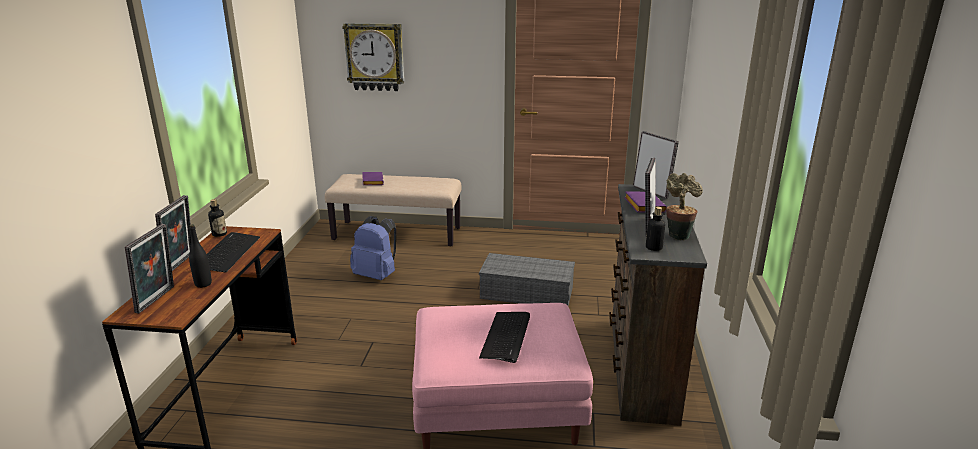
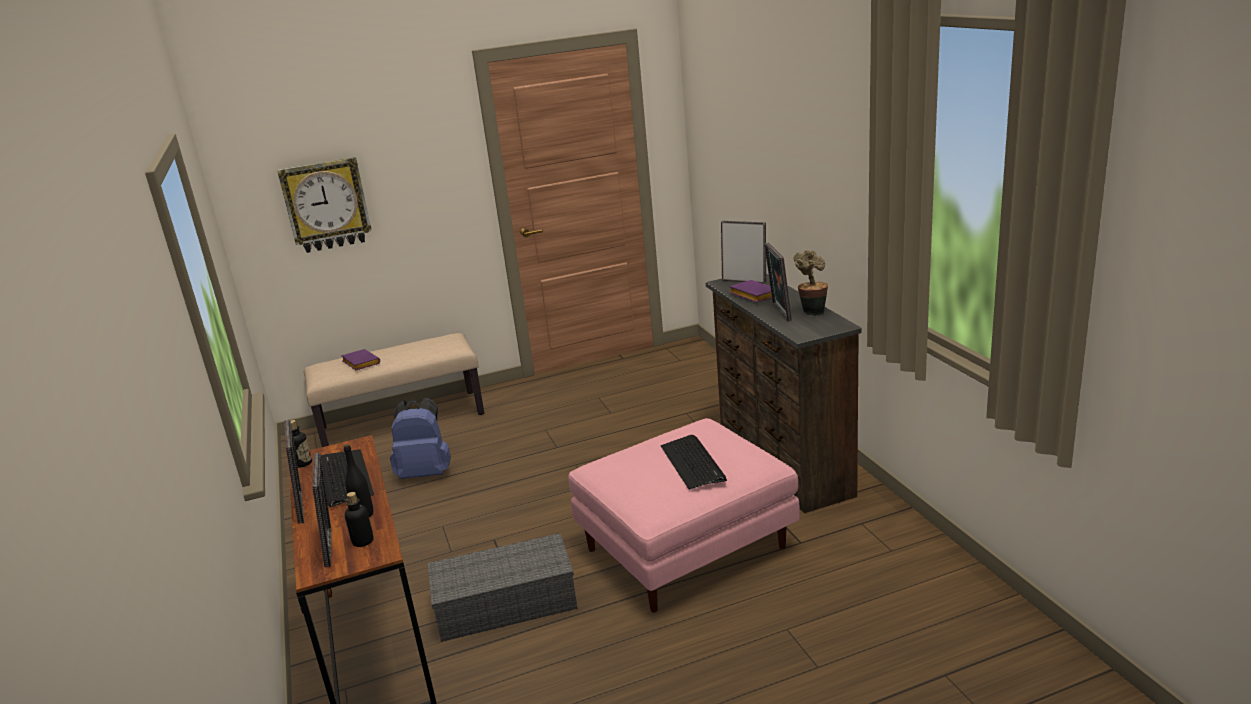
camera: 25 degrees left, 0 degrees up
(528, 292) = (614, 433): grey storage box -> grey storage box (507, 602)
(654, 247) = (805, 328): bottle -> bottle (363, 541)

